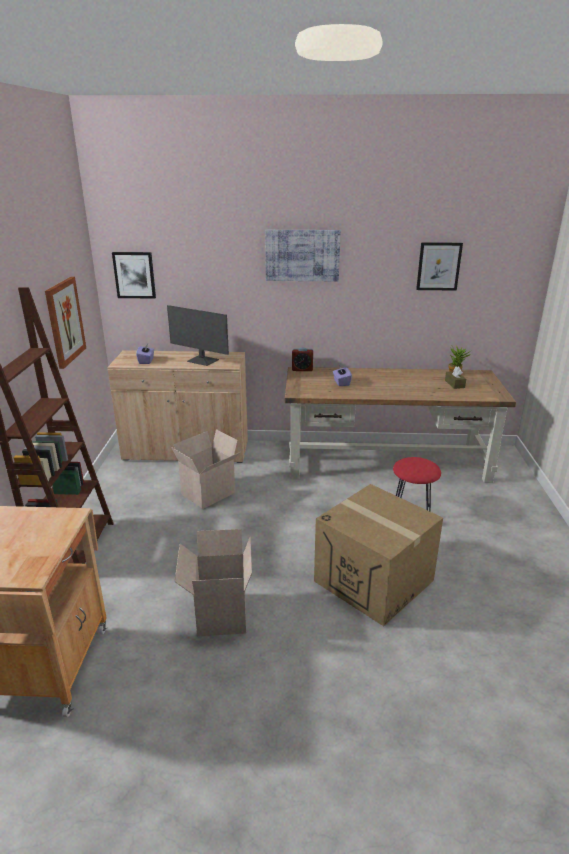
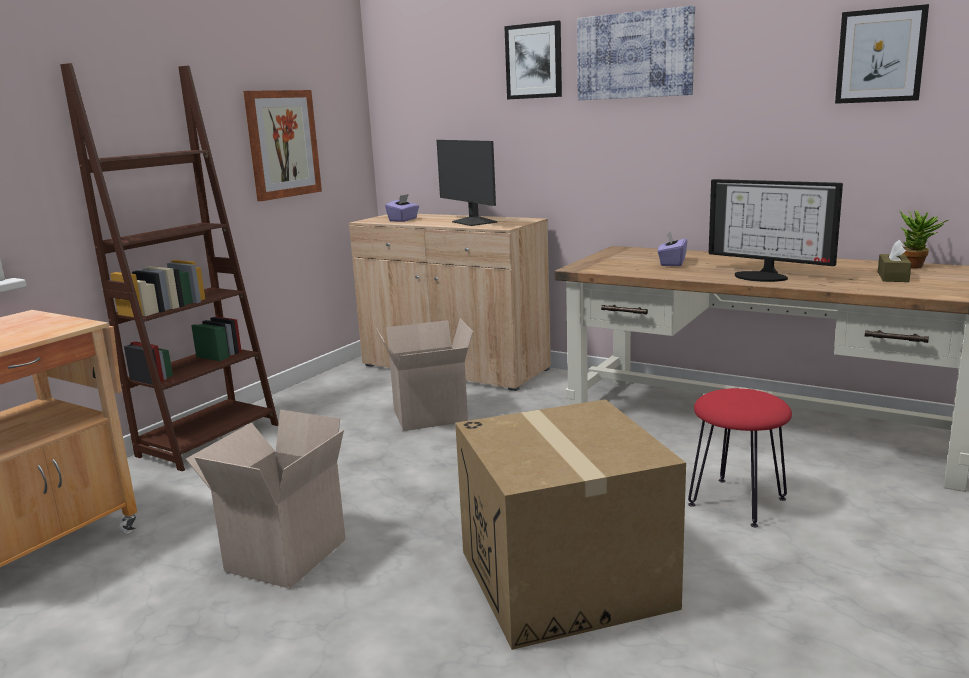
camera: 30 degrees right, 10 degrees down
(134, 275) = (411, 103): picture -> picture (534, 61)
(302, 369) = (629, 249): alarm clock -> none
(398, 390) = (763, 276): none -> monitor

